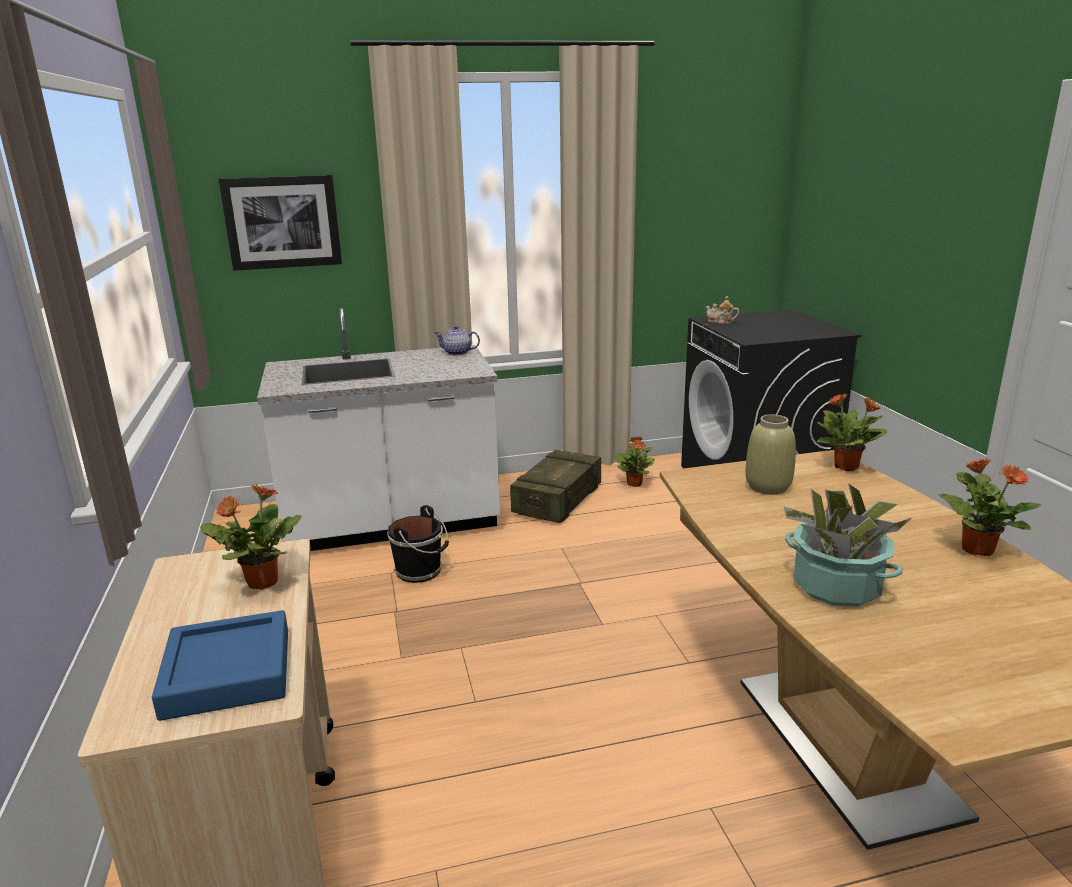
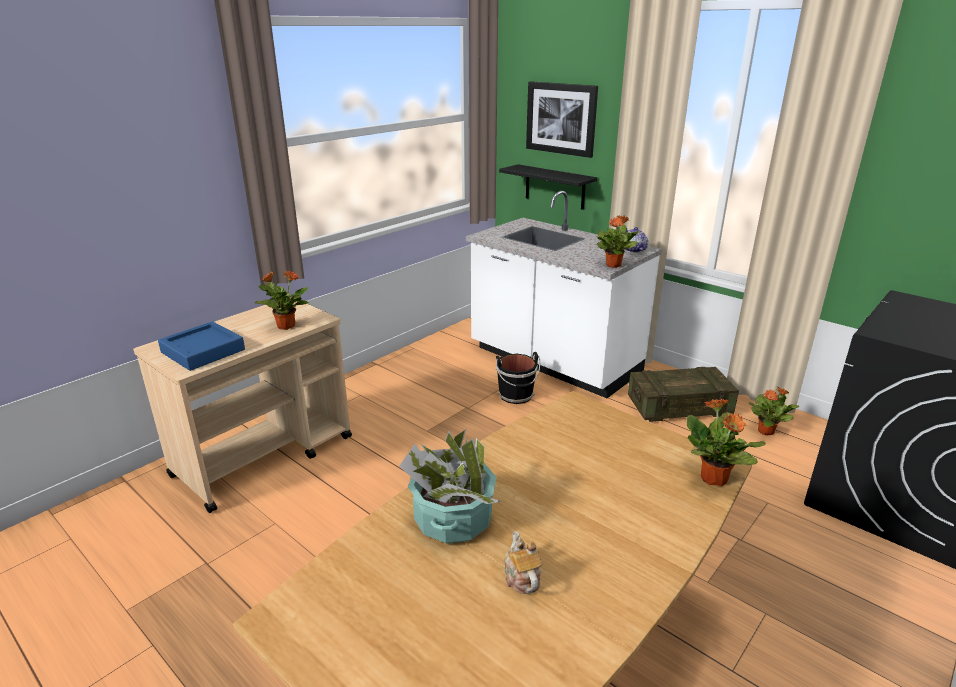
camera: 55 degrees right, 5 degrees up
(290, 313) = (555, 187): none -> black shelf
(720, 322) = (908, 306): teapot -> teapot (521, 577)
(768, 487) = (606, 446): beige vase -> none
(976, 549) = (613, 596): potted plant -> potted plant (613, 265)

